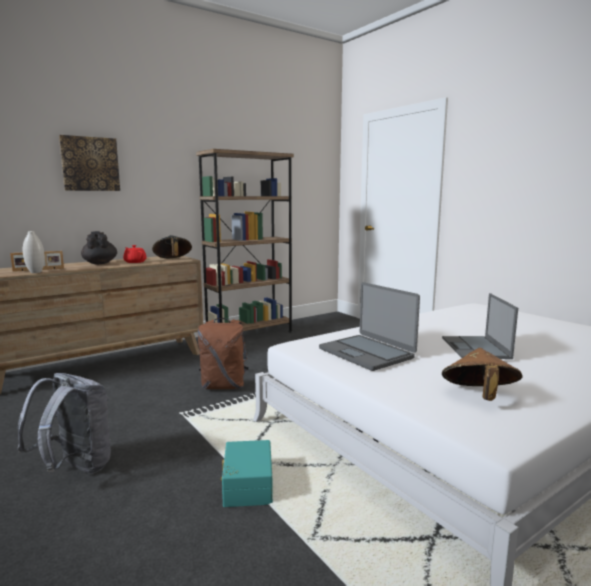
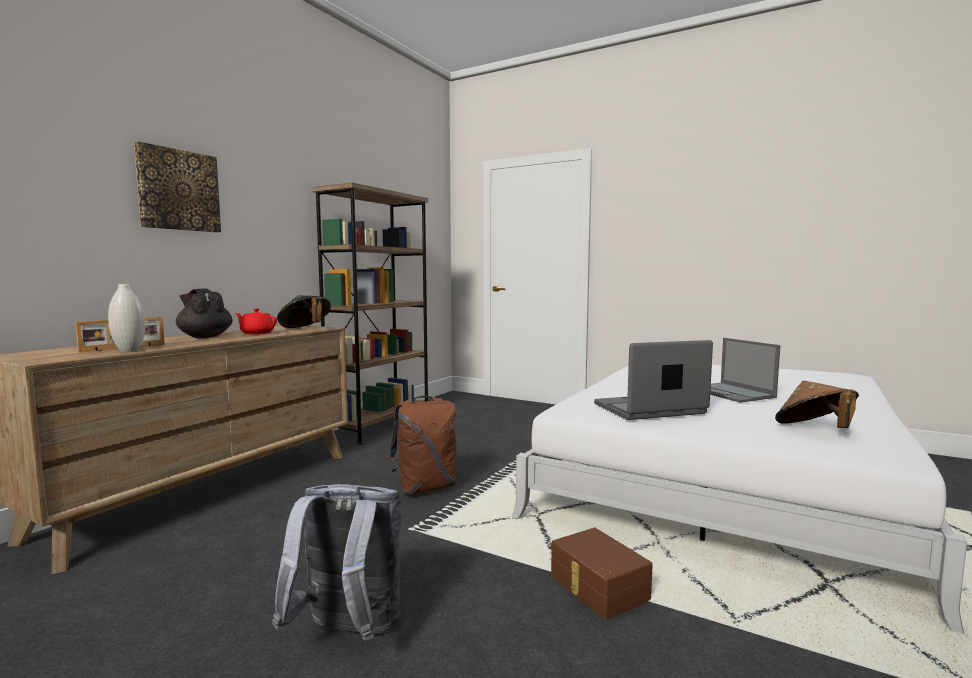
camera: 25 degrees left, 5 degrees down
(246, 484) = (597, 588): turquoise storage box -> brown storage box
(367, 353) = (650, 409): laptop -> laptop turned 135 degrees clockwise

